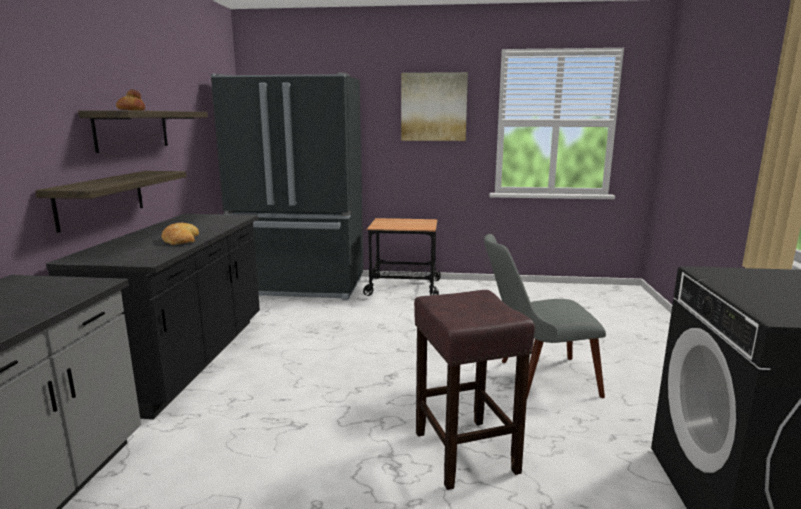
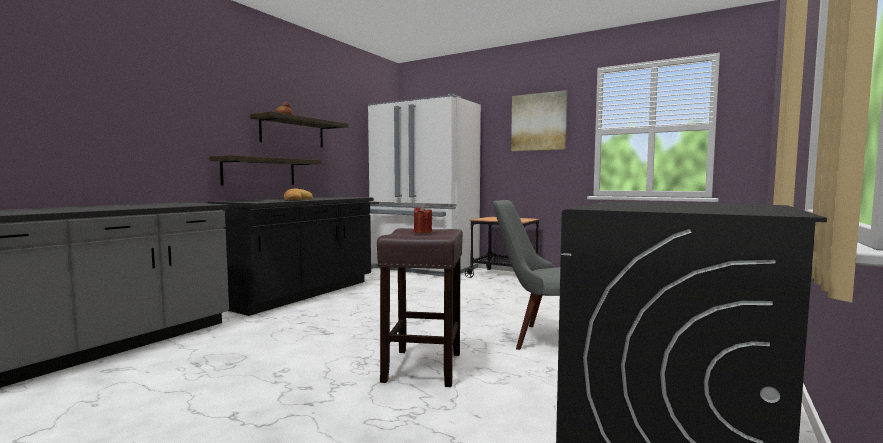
camera: 25 degrees right, 10 degrees down
(300, 287) = (423, 268): black fridge -> white fridge
(467, 305) = (422, 232): none -> red candle

